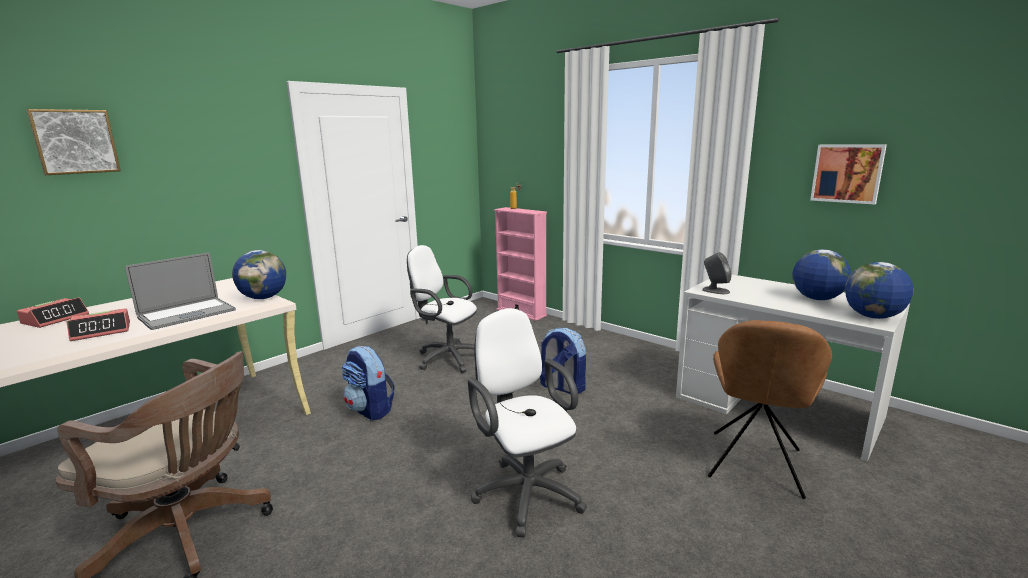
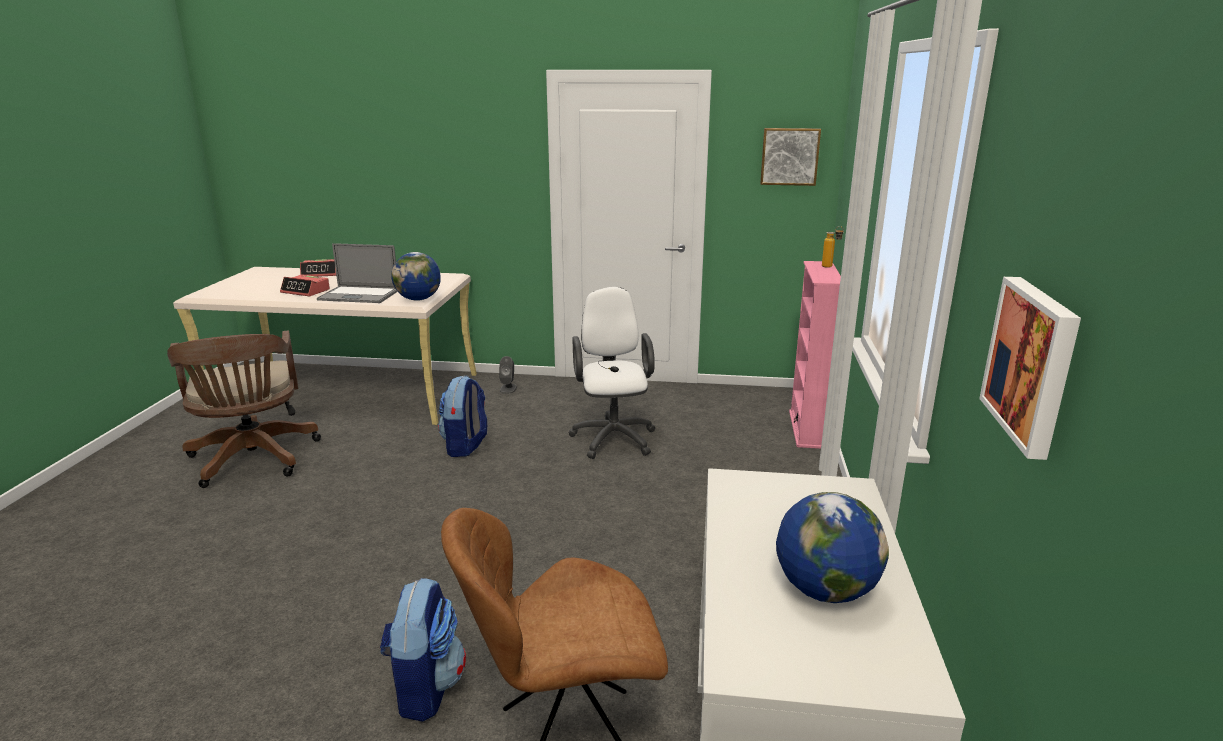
camera: 55 degrees right, 5 degrees up
(75, 142) = (360, 132): picture -> picture (789, 156)
(525, 491) = (388, 580): white office chair -> none
(561, 387) = (625, 530): backpack -> backpack (425, 688)
(715, 290) = (745, 490): grey speaker -> grey speaker (508, 389)
(873, 317) = (776, 663): globe -> none

